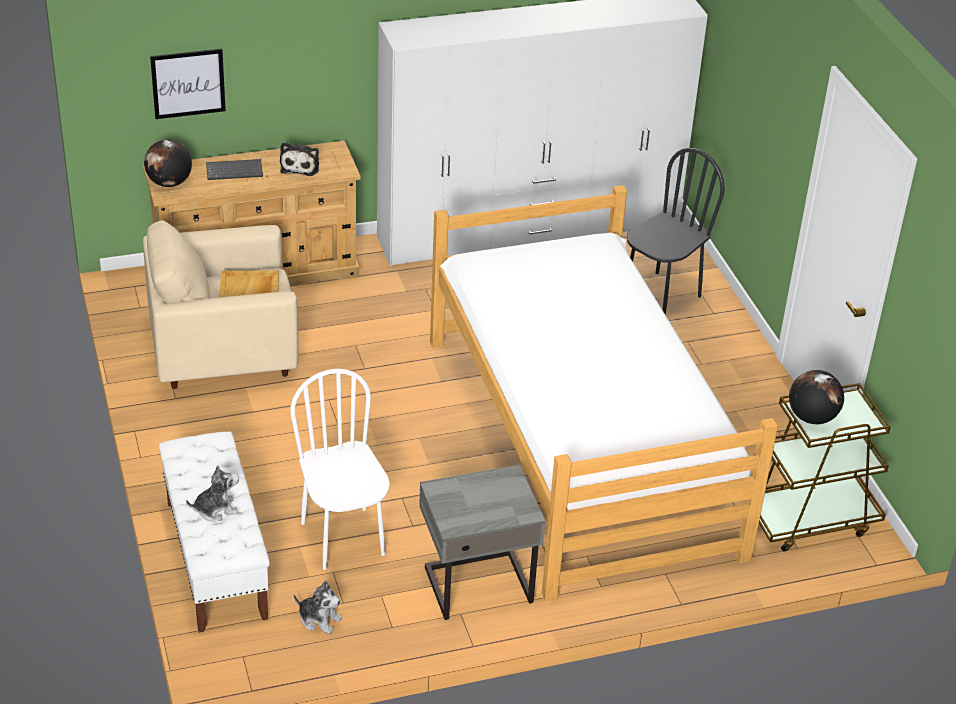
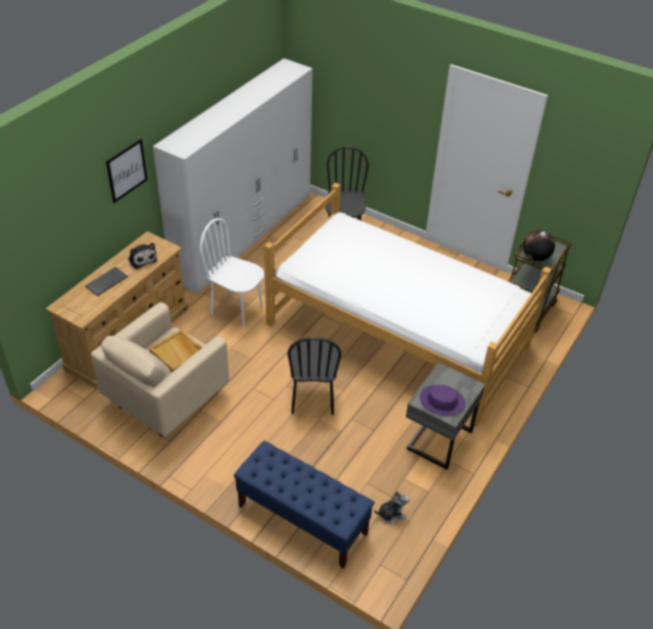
camera: 40 degrees left, 5 degrees up
(169, 183) = (76, 311): globe -> none
(188, 83) = (58, 239): picture -> picture (126, 170)
(215, 509) = (315, 492): plush toy -> none
(216, 559) = (302, 519): white bench -> blue bench
(343, 538) = (350, 460): white chair -> white chair (237, 310)
(384, 449) = (312, 397): none -> black chair
(464, 504) = (442, 401): none -> purple hat

